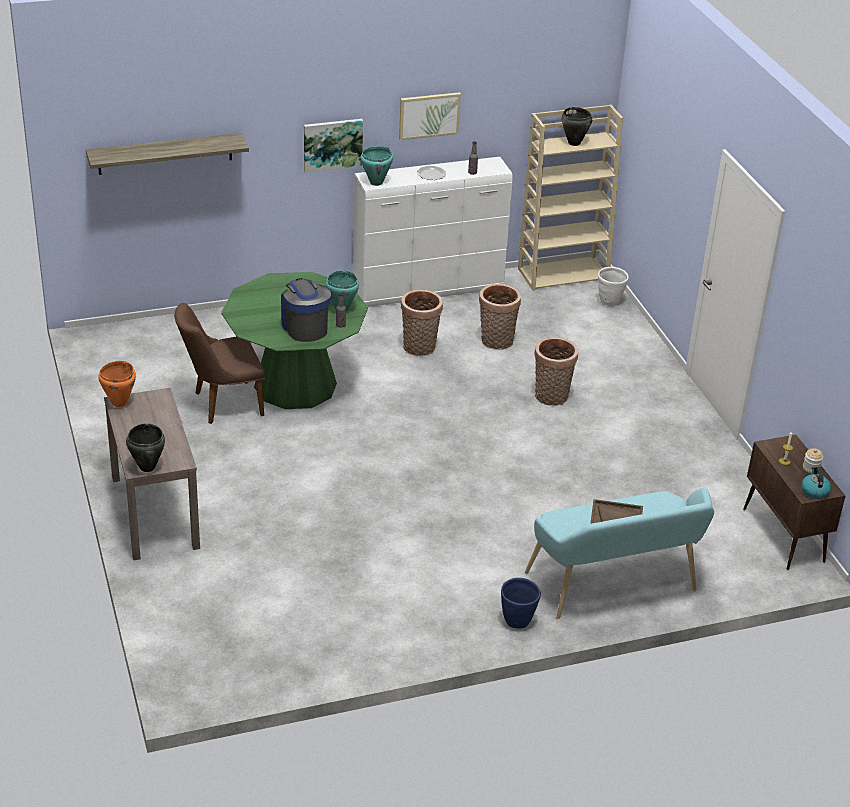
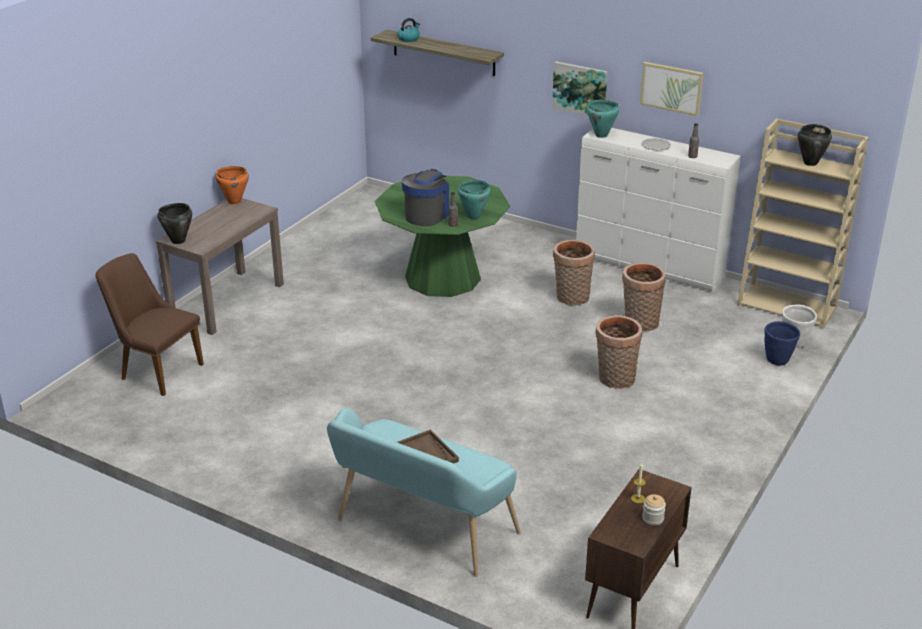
camera: 50 degrees right, 5 degrees down
(221, 404) = (376, 265): brown chair -> brown chair (155, 370)
(517, 621) = (309, 502): blue planter -> blue planter (777, 361)
(814, 491) = (620, 536): kettle -> kettle (409, 39)

